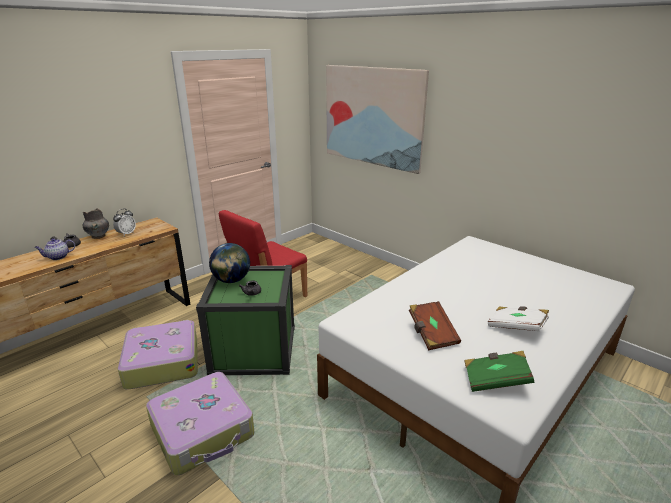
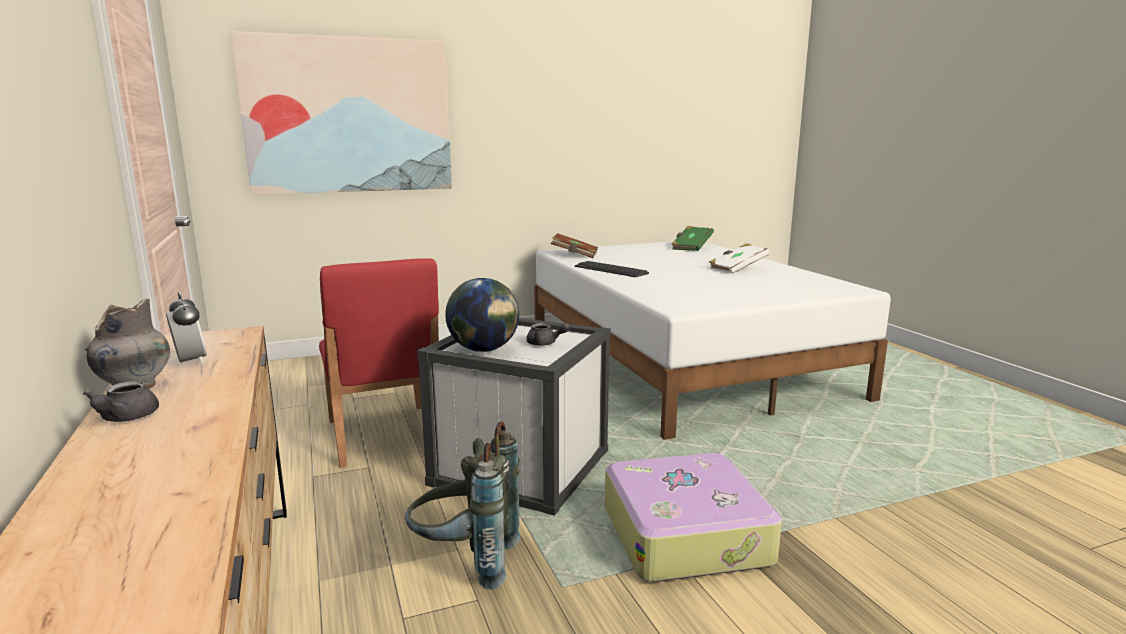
camera: 65 degrees left, 10 degrees down
(57, 257) = (191, 429): teapot -> none
(162, 362) = (465, 562): suitcase -> grey backpack
(254, 349) = (521, 467): green storage box -> white storage box
(431, 334) = (730, 288): brown book -> brown book (574, 255)
(435, 273) = (611, 270): none -> keyboard
(495, 380) = (814, 286): green book -> green book (691, 247)

